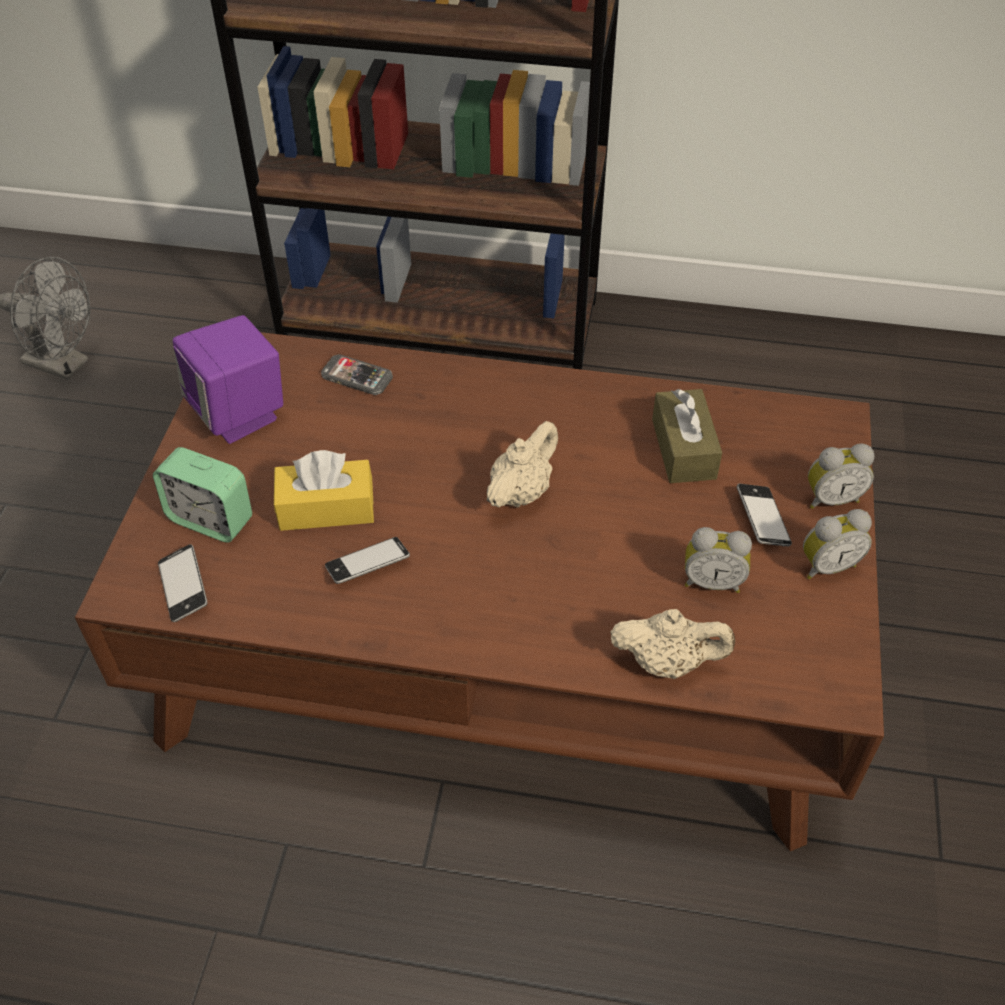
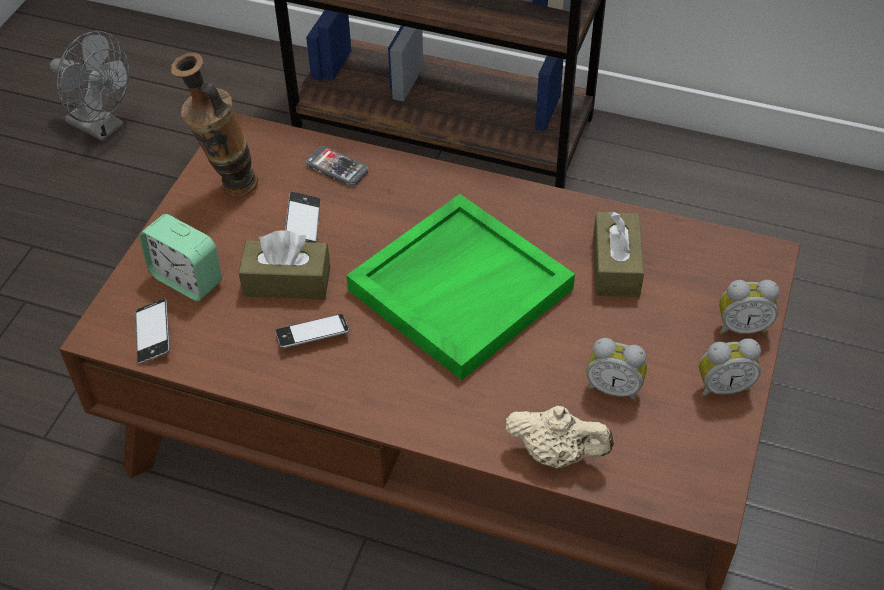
camera: 10 degrees right, 0 degrees up
(240, 414) = (229, 190): purple speaker -> vase
(326, 508) = (287, 281): yellow tissue box -> brown tissue box
(521, 492) = (460, 287): beige teapot -> green tray
(762, 519) = (673, 338): phone -> phone (303, 222)

